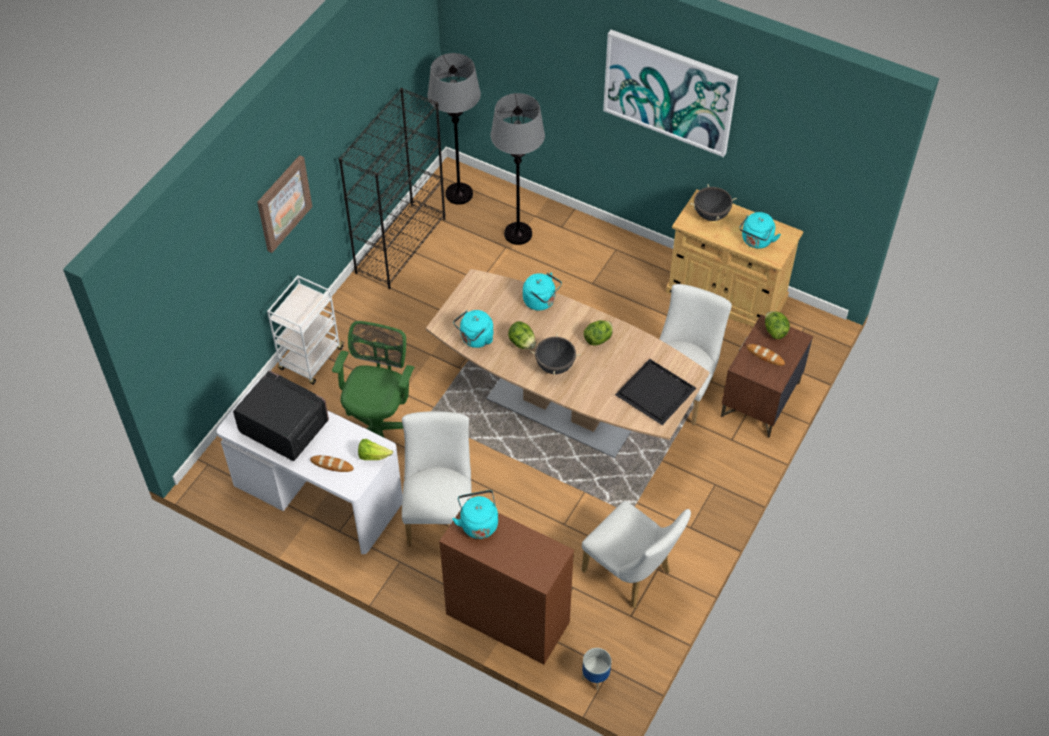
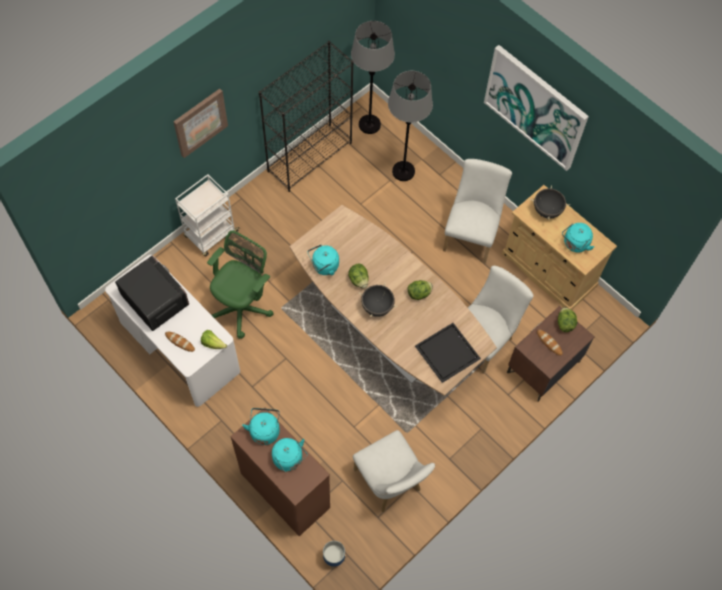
camera: 15 degrees right, 10 degrees up
(440, 513) = (264, 389): white chair -> white chair (471, 233)
(541, 301) = (386, 248): turquoise kettle -> turquoise kettle (289, 459)

